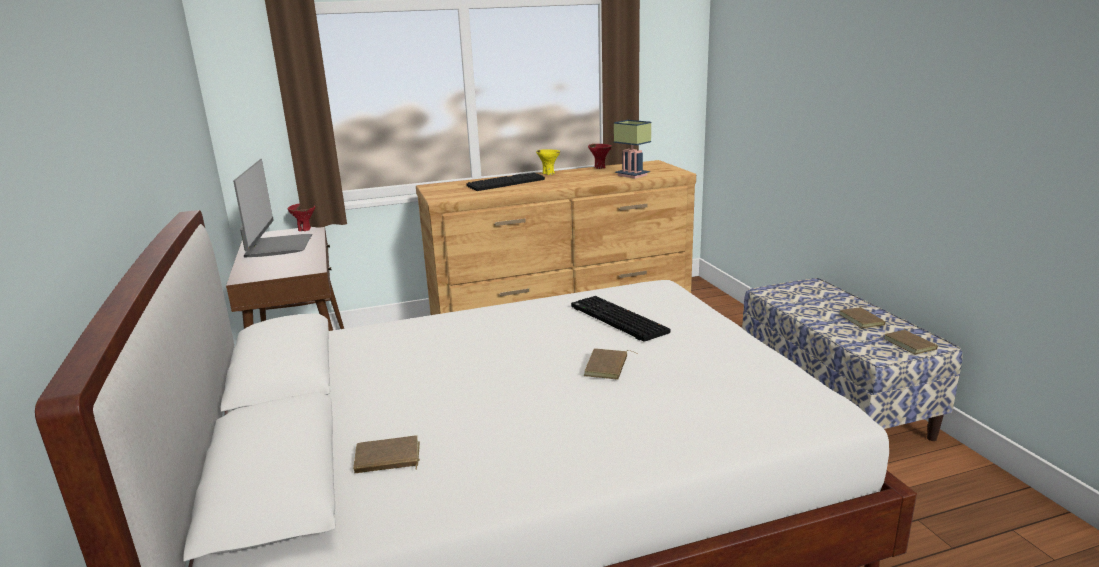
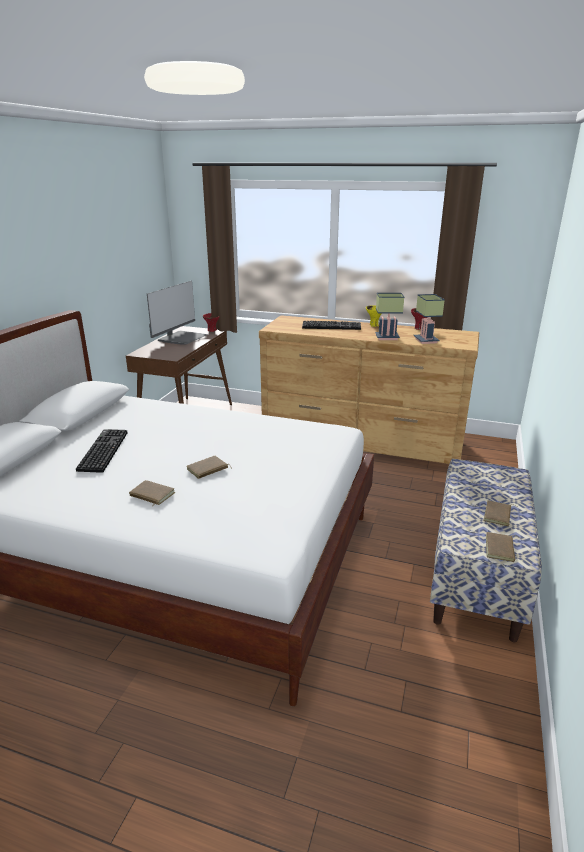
camera: 35 degrees right, 5 degrees up
(387, 459) = (45, 472): brown book -> brown book (151, 495)
(589, 180) = (387, 337): none -> table lamp
(616, 320) = (269, 443): keyboard -> keyboard (102, 450)

